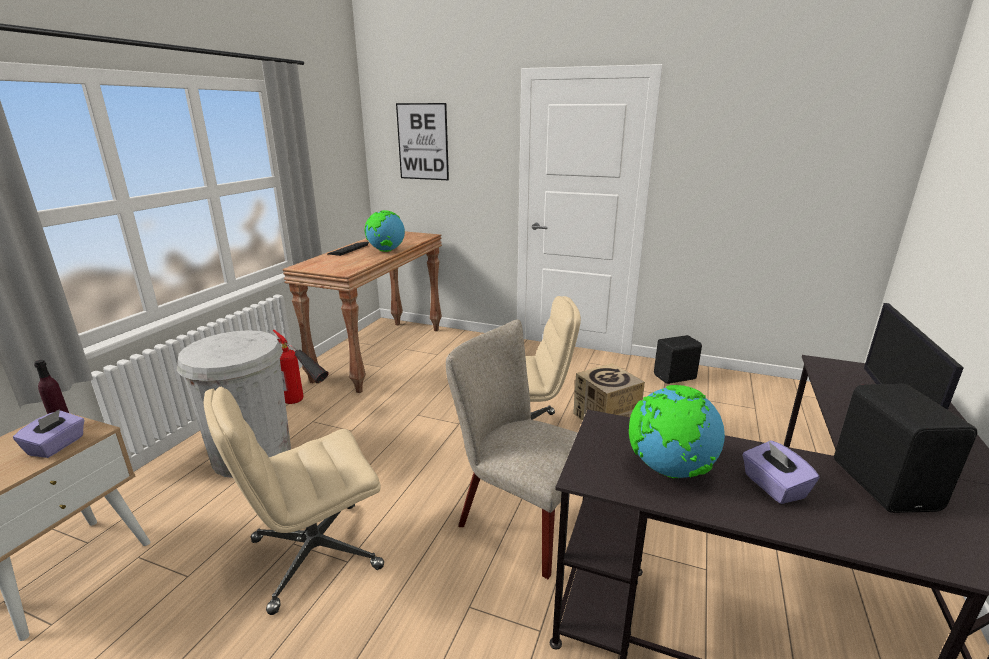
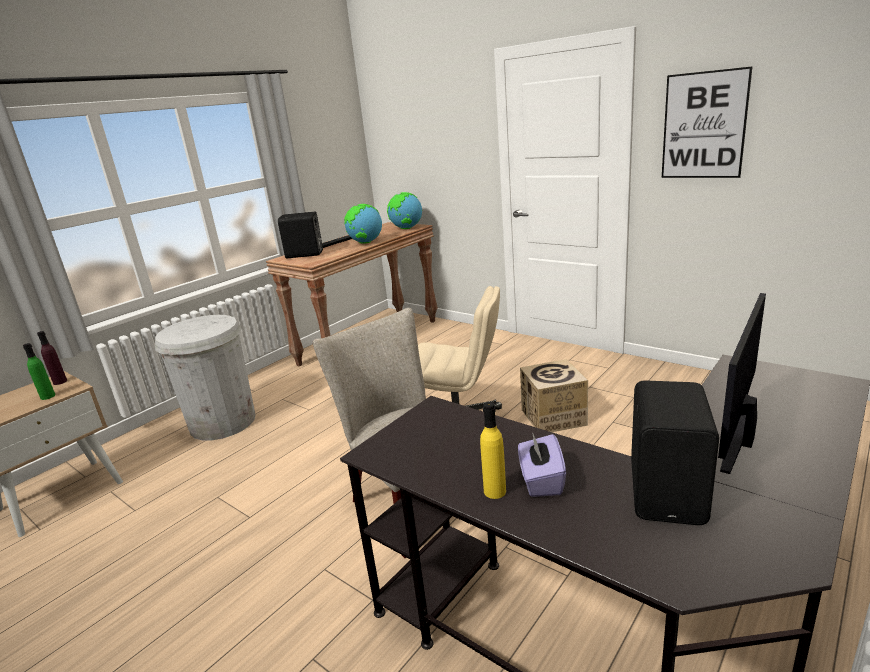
camera: 20 degrees right, 0 degrees up
(57, 446) = (48, 396): purple tissue box -> green bottle
(305, 404) = (283, 384): fire extinguisher -> none
(314, 555) = (227, 508): beige office chair -> none
(423, 142) = (412, 133): picture -> picture (704, 126)
(669, 470) = (453, 455): globe -> globe (406, 228)
(675, 377) = (661, 380): black speaker -> black speaker (305, 255)
(743, 503) = (495, 491): none -> yellow bottle

